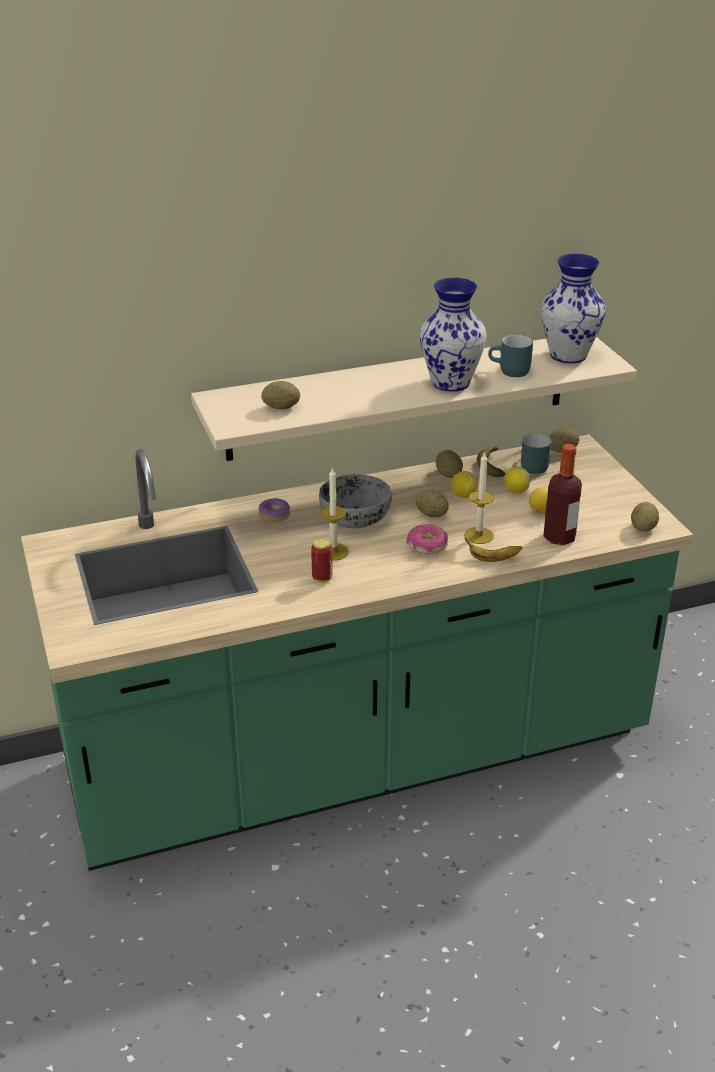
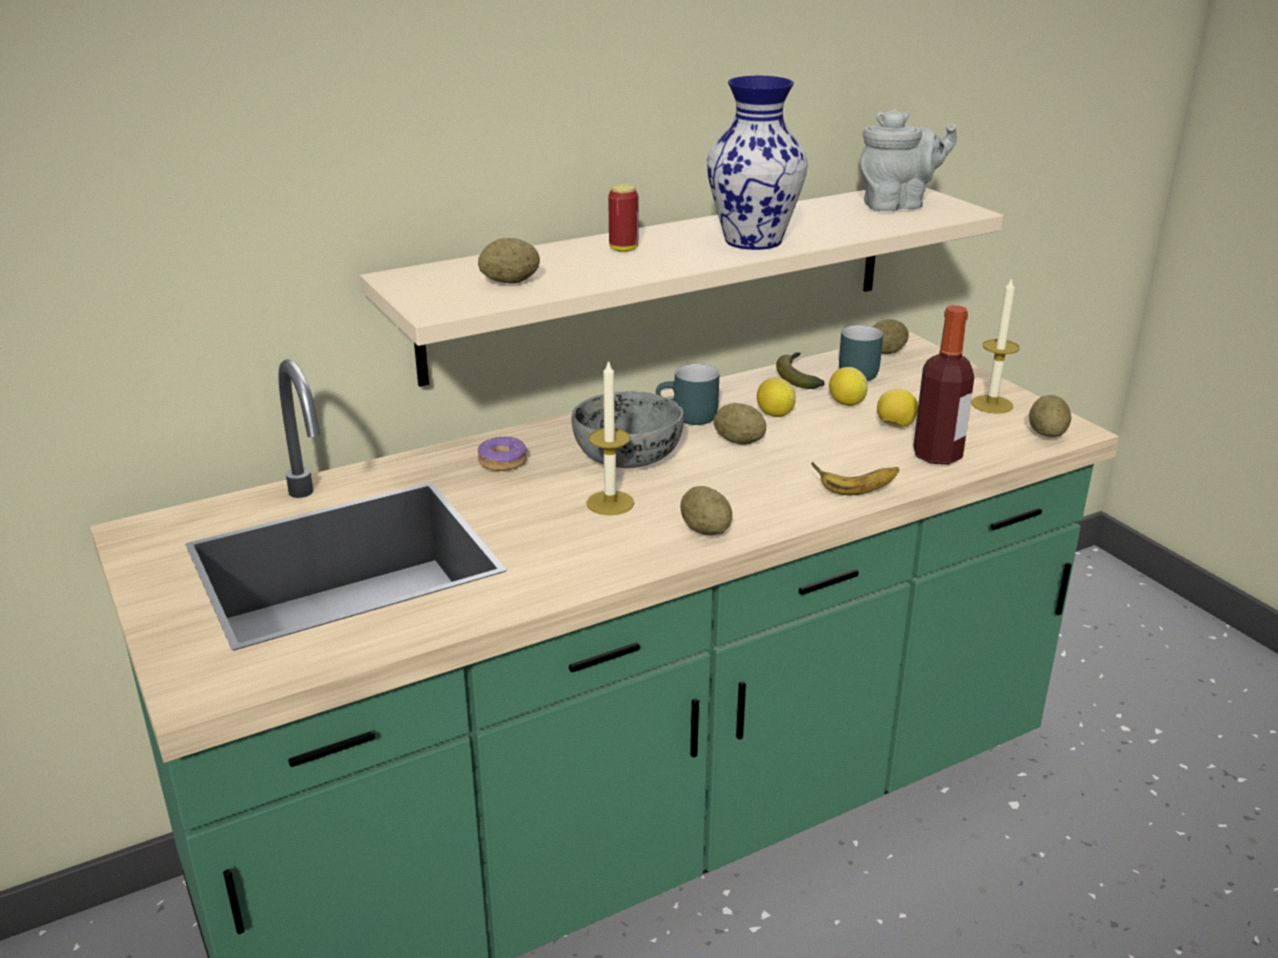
camera: 10 degrees left, 5 degrees down
(322, 578) = (605, 542): can -> can (623, 249)
(427, 545) = (750, 482): donut -> none
(448, 474) = (742, 391): potato -> potato (705, 530)
(478, 535) = (820, 462): candle -> candle (992, 404)
(509, 372) = (830, 225): turquoise mug -> turquoise mug (688, 418)
(567, 355) = (898, 205): vase -> grey teapot

